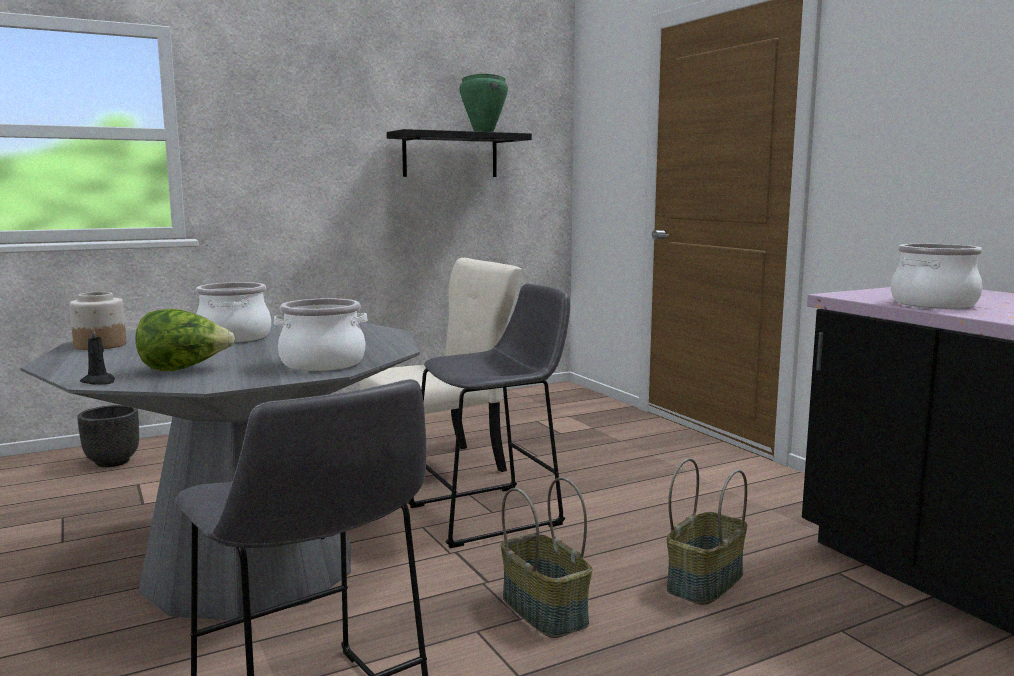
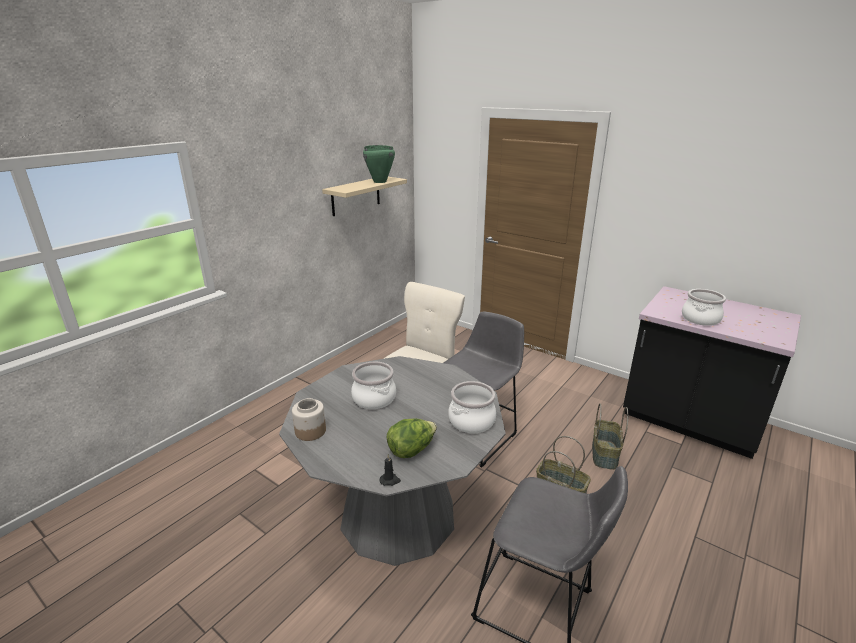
camera: 25 degrees left, 15 degrees up
(113, 462) = (213, 454): black planter -> none
(450, 155) = (356, 196): black shelf -> beige shelf

